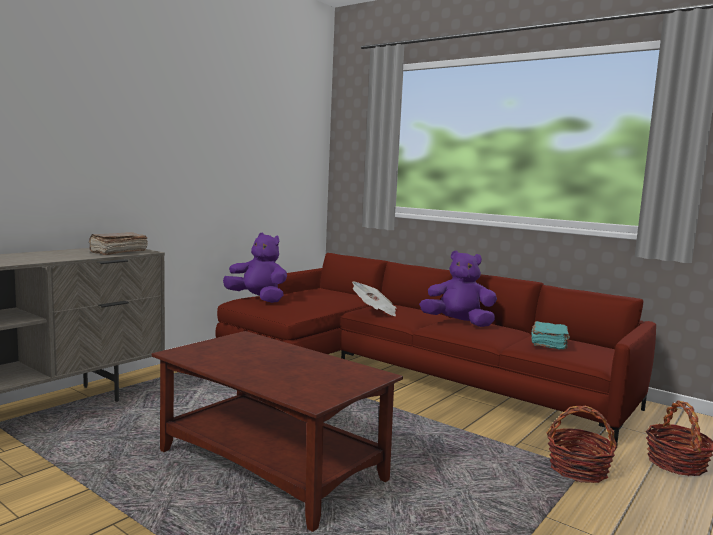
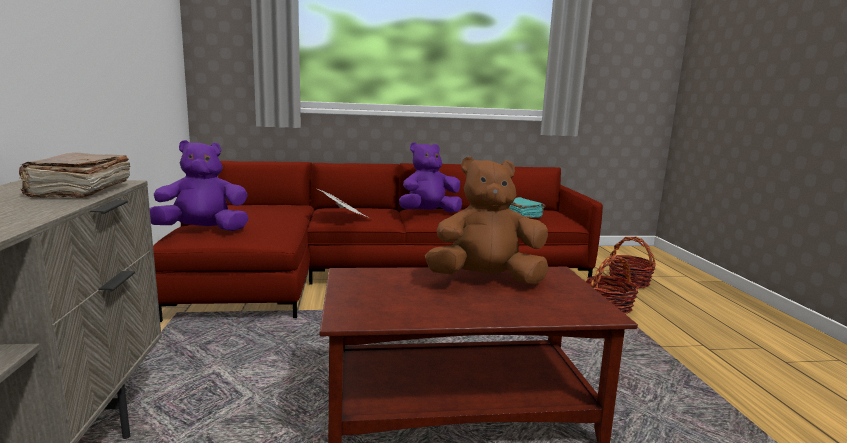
camera: 45 degrees left, 5 degrees up
(308, 362) = (486, 280): none -> brown plush toy

